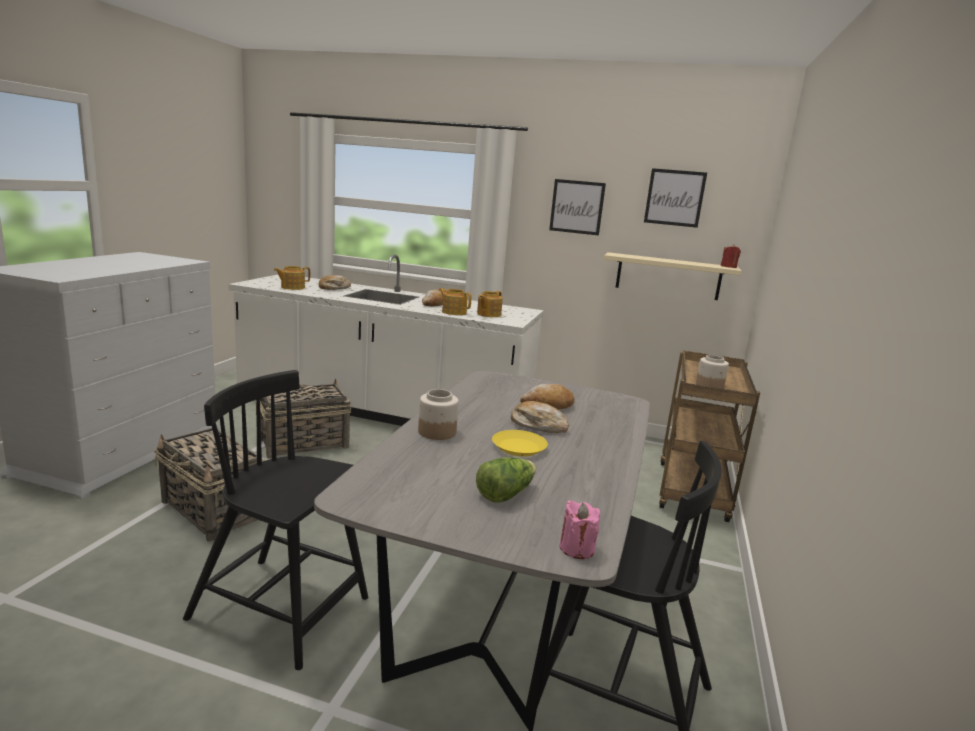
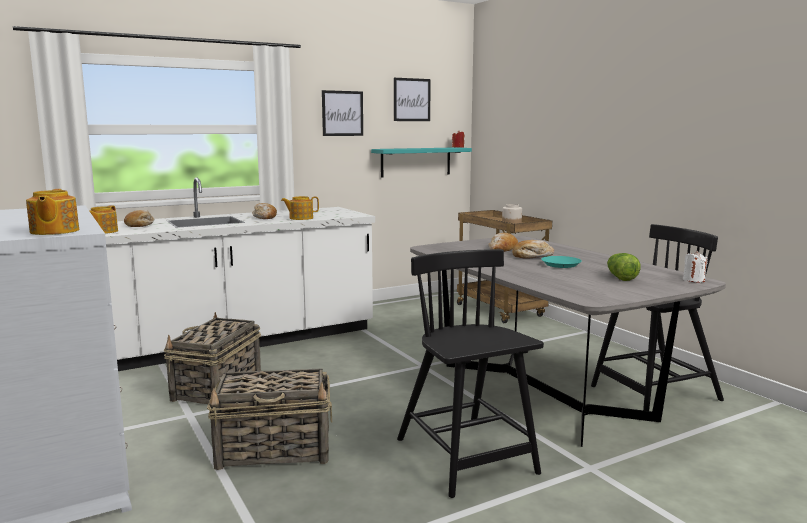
camera: 45 degrees left, 5 degrees down
(282, 610) = (466, 457): black chair -> black chair turned 90 degrees clockwise
(436, 432) = (513, 272): jar -> none
(488, 314) = (325, 214): teapot -> teapot (53, 231)
(518, 447) = (560, 265): yellow plate -> turquoise plate
(577, 548) = (693, 280): pink candle -> white candle
(668, 276) = (416, 162): beige shelf -> turquoise shelf

